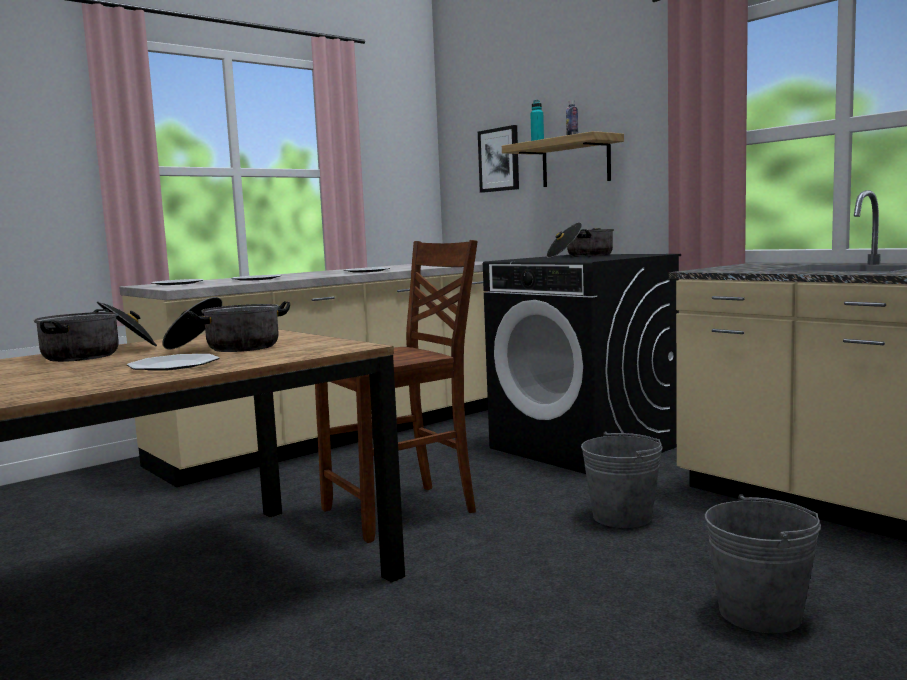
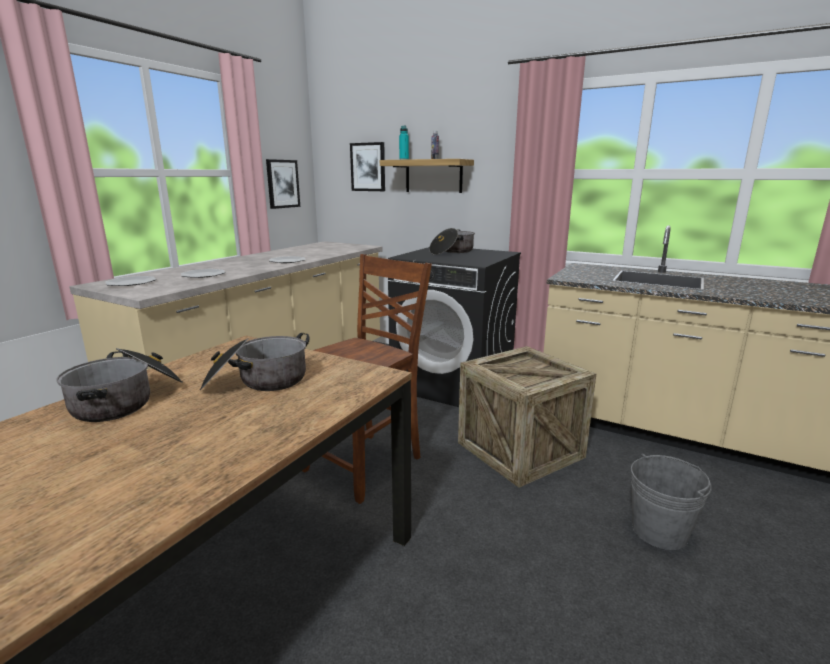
camera: 20 degrees left, 10 degrees up
(174, 365) = (242, 425): plate -> none
(392, 188) = (282, 184): none -> picture
(622, 517) = (520, 450): grey bucket -> crate

